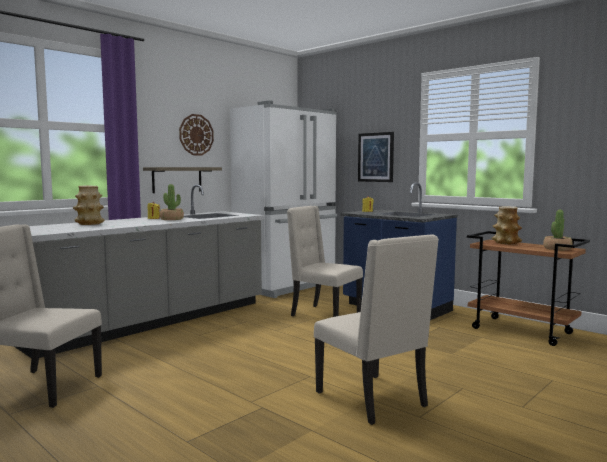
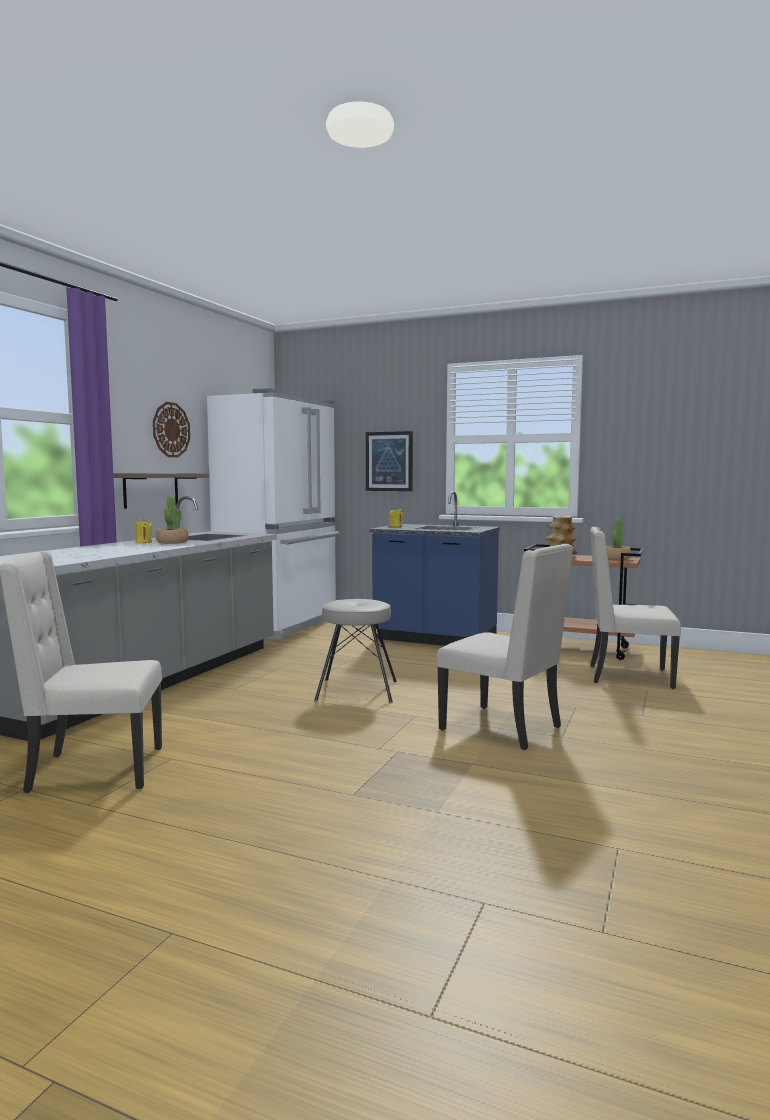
camera: 20 degrees left, 0 degrees up
(89, 224) = (74, 551): vase -> none
(287, 347) = (357, 690): none -> beige stool
(323, 315) = (361, 653): beige chair -> beige chair (627, 676)

